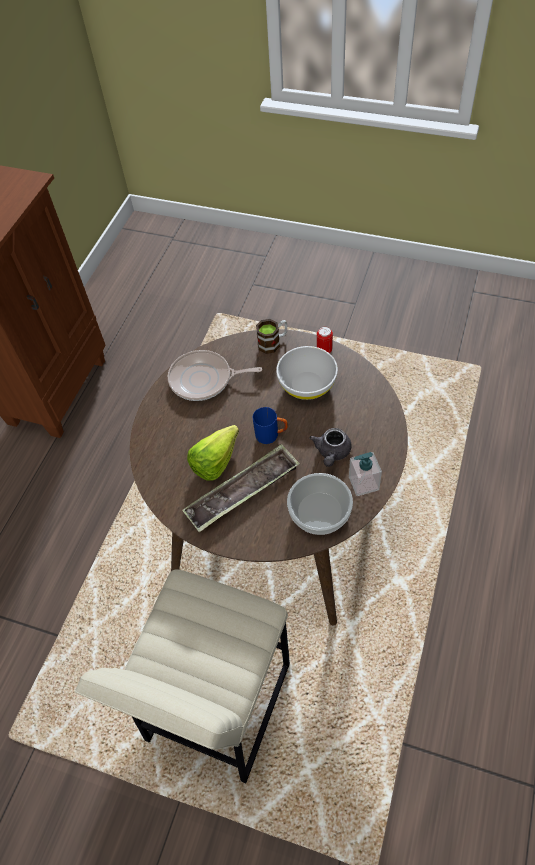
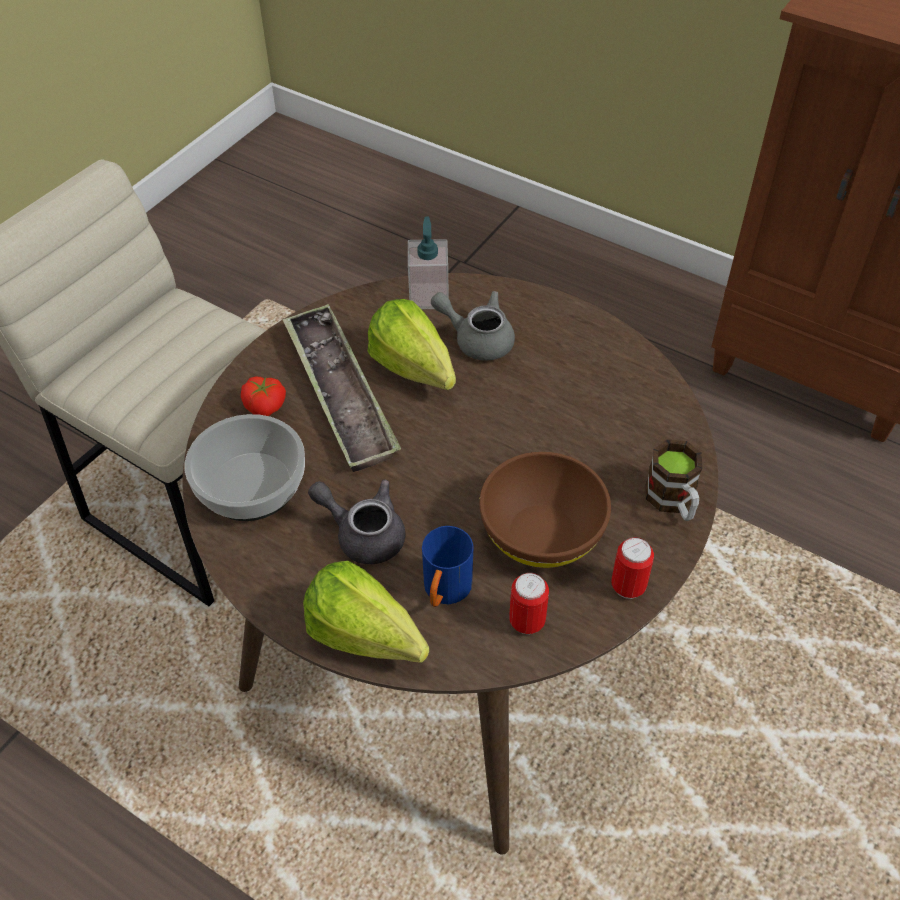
camera: 100 degrees right, 5 degrees down
(185, 438) = (477, 339): none -> grey teapot
(204, 380) = (602, 381): frying pan -> none
(262, 525) = (266, 406): none -> tomato
(271, 435) = (440, 453): blue mug -> blue mug (444, 593)
(307, 385) = (541, 534): white bowl -> brown bowl
(355, 380) = (527, 622): none -> can
(363, 483) = (276, 565): soap dispenser -> soap dispenser (429, 296)
(389, 432) = (371, 643): none -> lettuce

